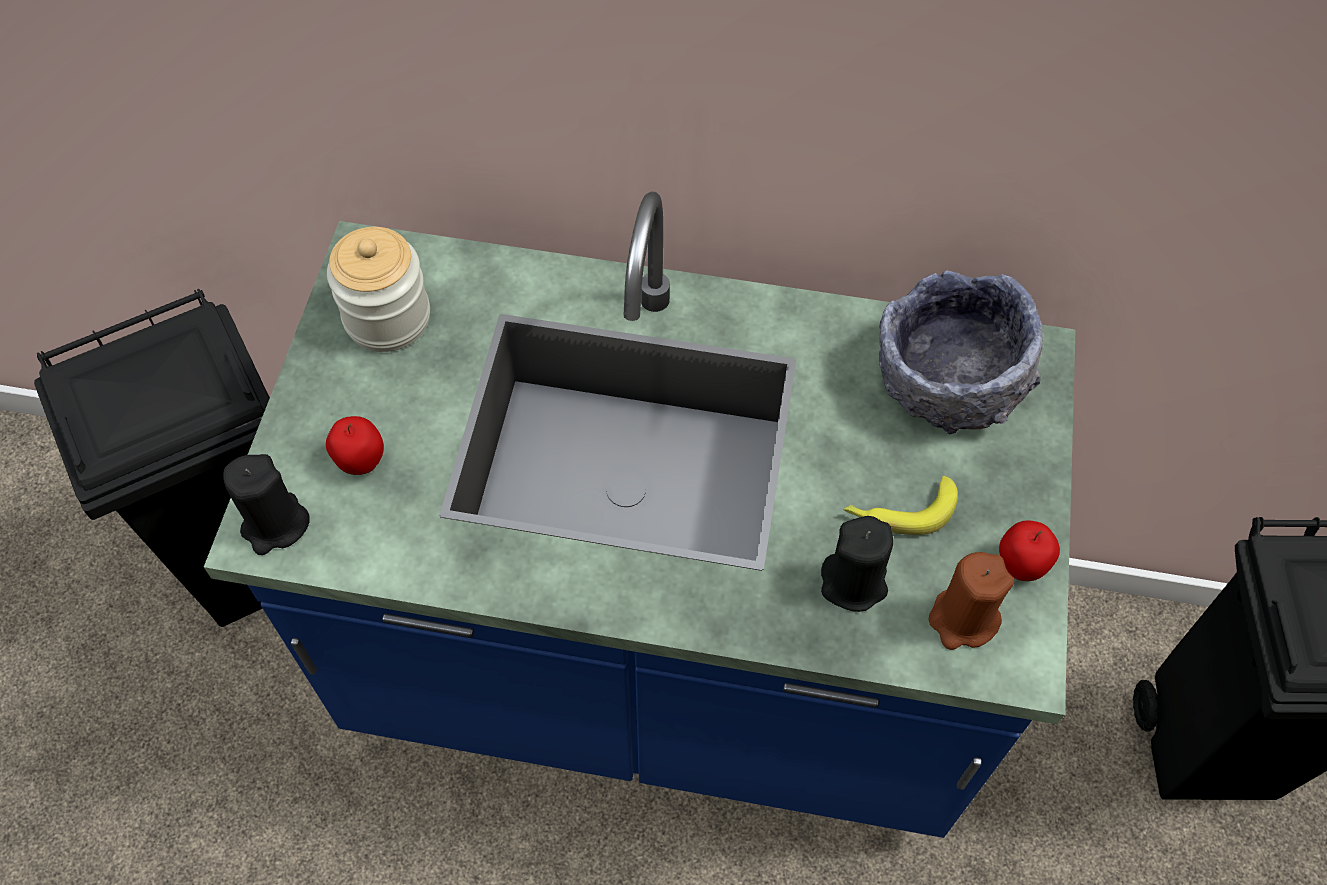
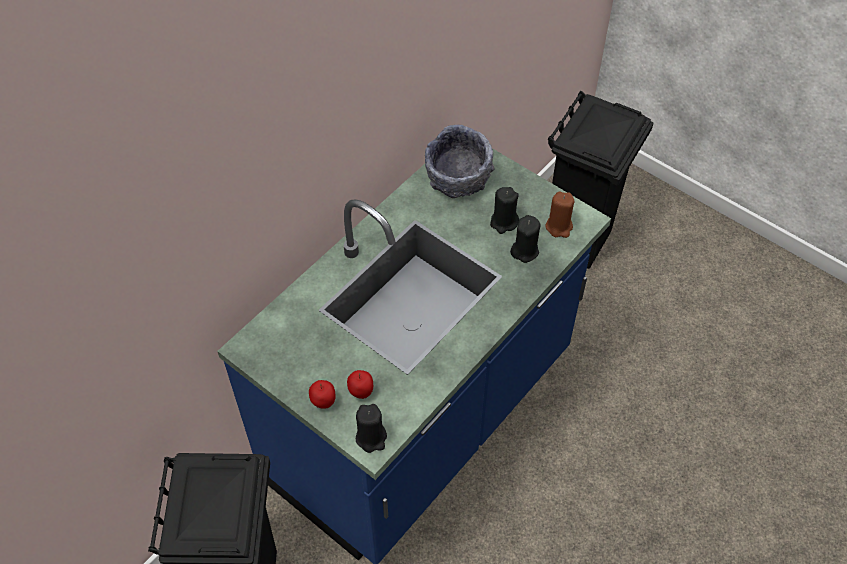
camera: 60 degrees left, 5 degrees down
(387, 318) = (289, 353): jar -> none
(899, 511) = (504, 222): banana -> black candle
(1019, 566) = (548, 199): apple -> apple (323, 402)

